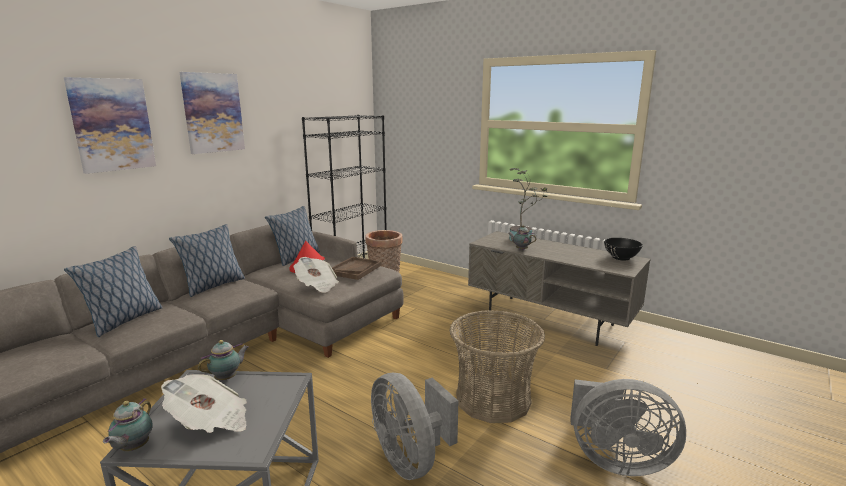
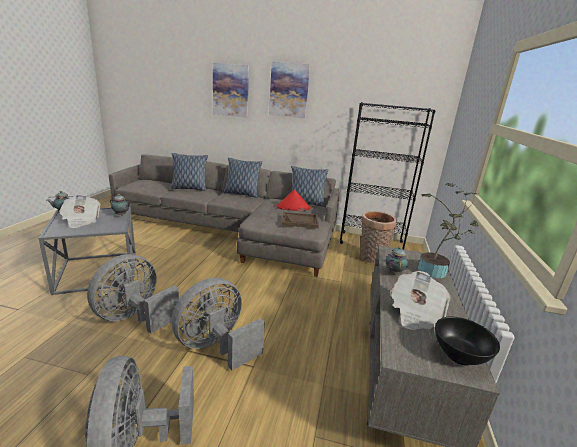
camera: 65 degrees right, 5 degrees up
(317, 285) = (263, 216): newspaper -> newspaper (415, 314)
(493, 399) = (216, 346): basket -> grey fan

